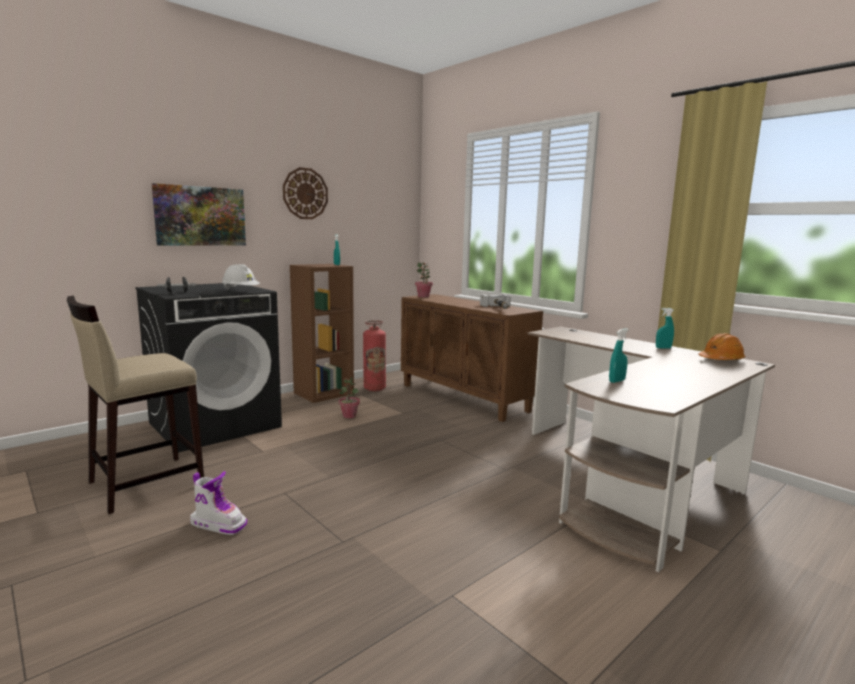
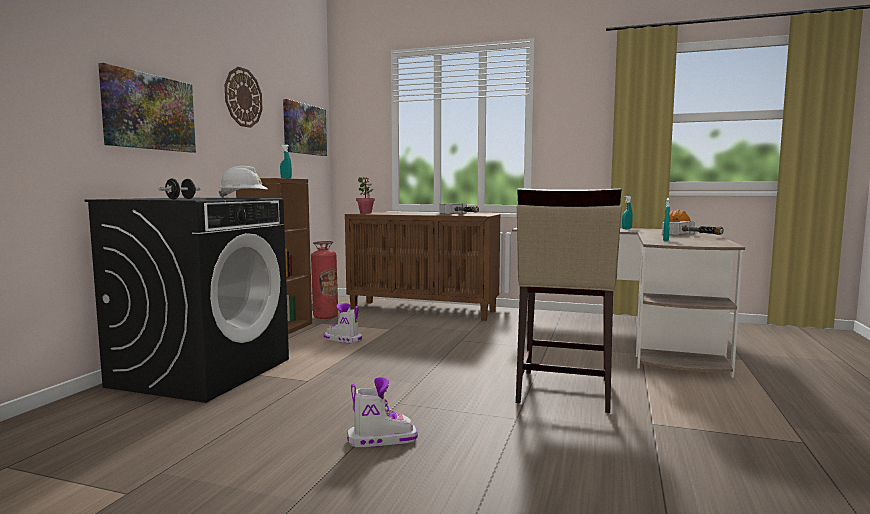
camera: 30 degrees left, 5 degrees down
(145, 483) = (222, 434): beige stool -> beige stool (563, 390)
(349, 416) = (343, 339): potted plant -> boot
(384, 215) = (304, 129): none -> picture
(698, 376) = (695, 236): none -> hammer

